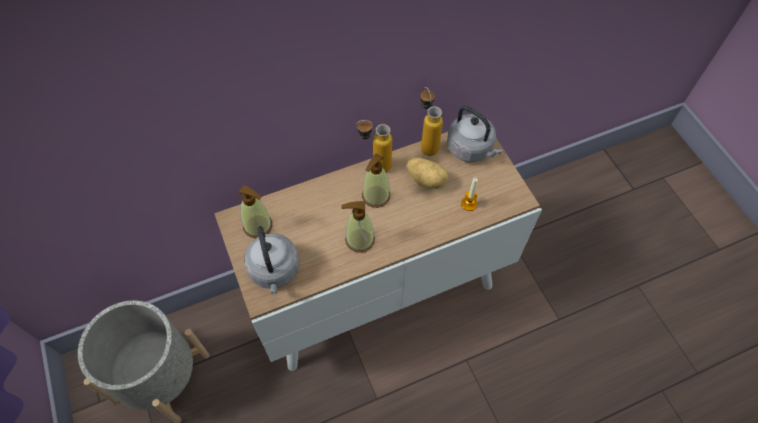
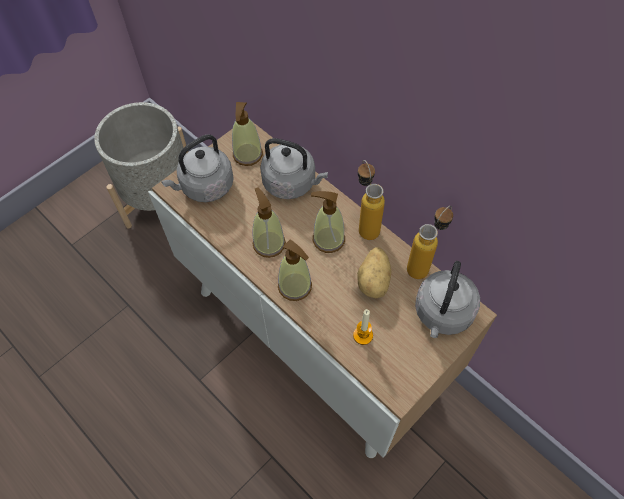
camera: 70 degrees right, 0 degrees up
(307, 202) = (292, 183): none -> grey kettle
(408, 234) = (295, 286): none -> soap dispenser

